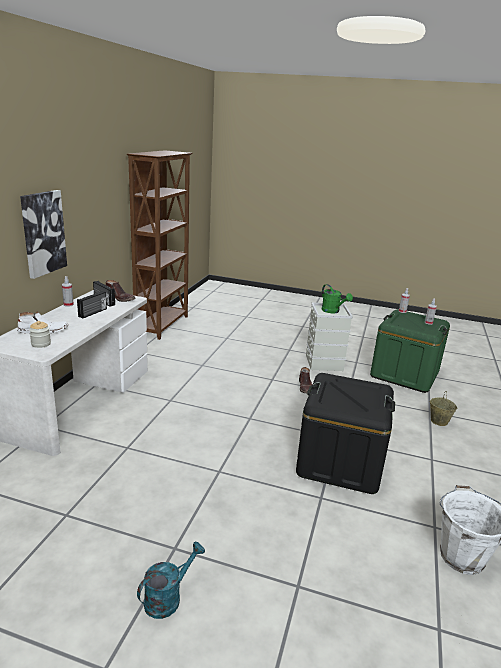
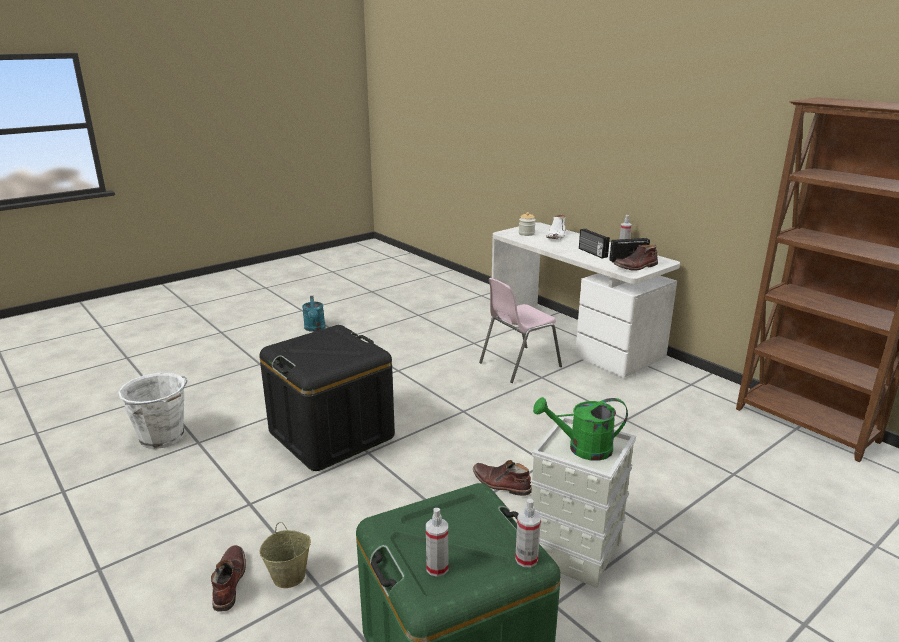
camera: 125 degrees right, 0 degrees up
(43, 233) = (626, 160): picture -> none
(156, 414) = (518, 365): none -> pink chair
(468, 436) = (228, 582): none -> brown boot

